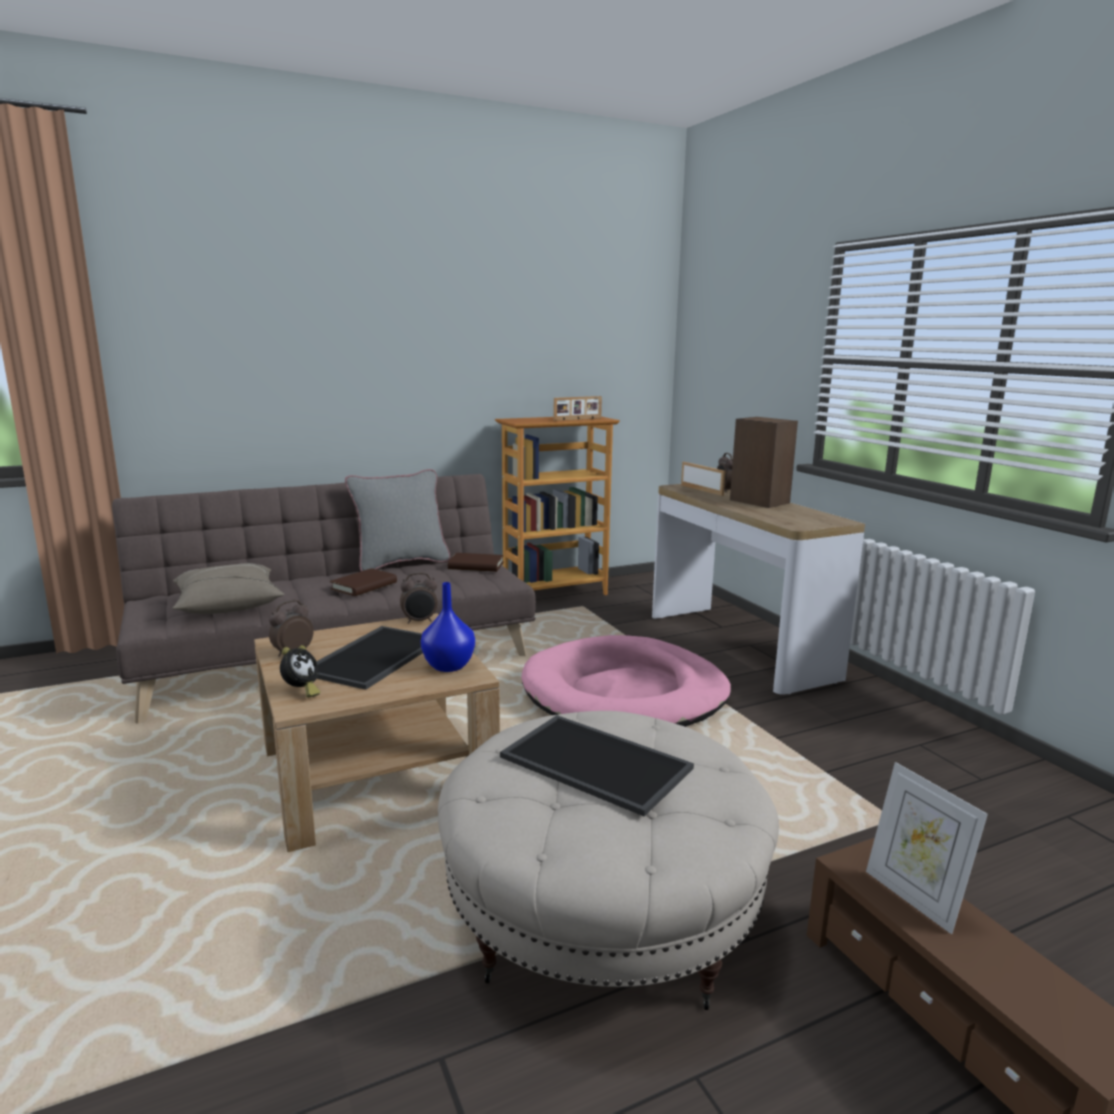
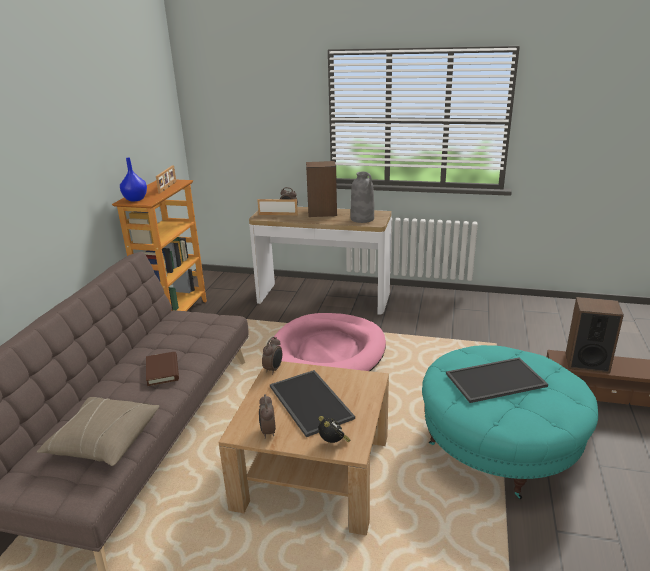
camera: 50 degrees left, 10 degrees up
(401, 563) = (134, 343): grey pillow -> none
(450, 666) = (353, 381): blue vase -> blue vase (136, 199)
(476, 566) = (189, 319): brown book -> none
(602, 914) = (499, 445): beige ottoman -> turquoise ottoman
(793, 518) = (362, 219): none -> grey vase
(913, 898) = (586, 362): picture frame -> speaker

